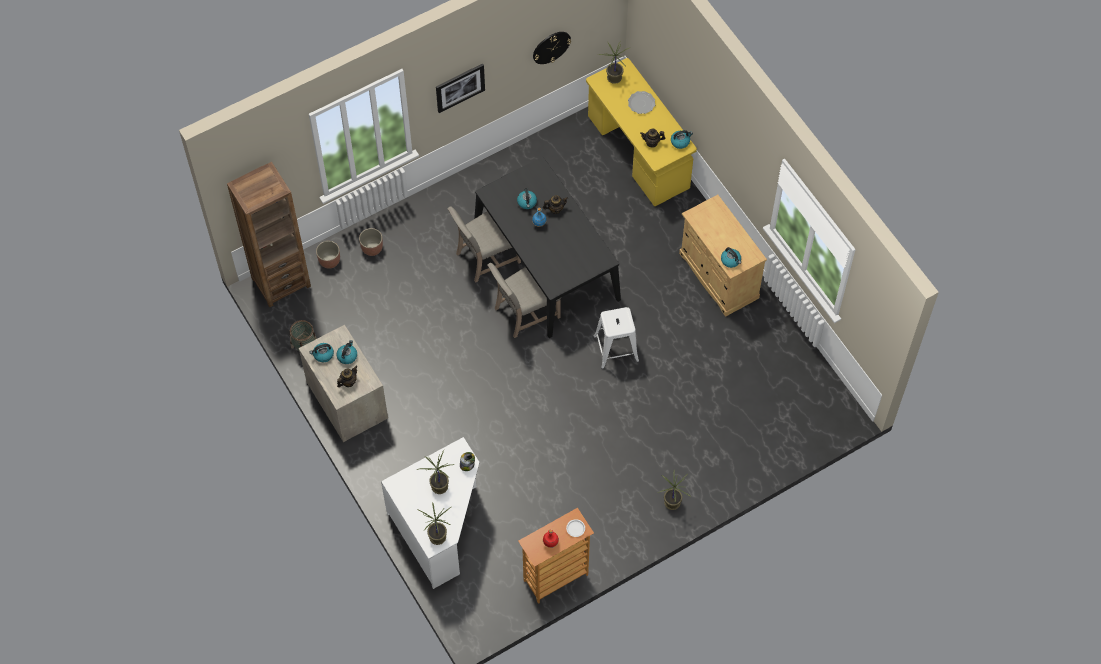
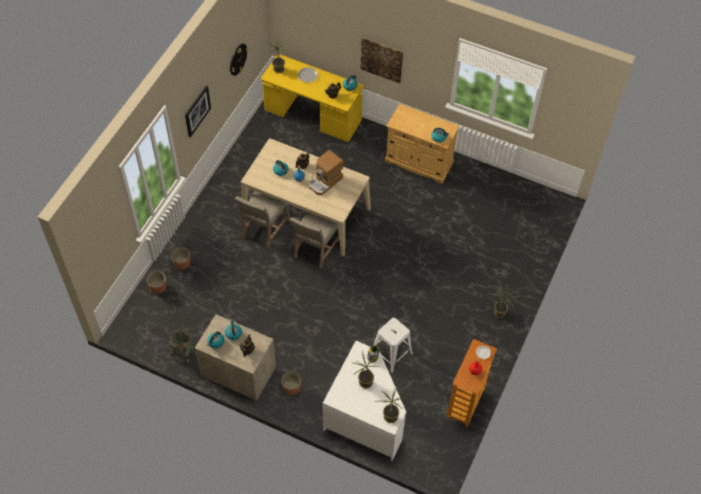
camera: 35 degrees left, 5 degrees down
(281, 282) = (133, 319): brown bookcase -> none
(387, 450) = (291, 388): none -> planter
(546, 263) = (306, 211): black dining table -> beige dining table
(566, 242) = (325, 181): none -> coffee machine
(616, 348) = (391, 239): white stool -> white stool (391, 353)
(716, 131) = (381, 59): none -> picture

